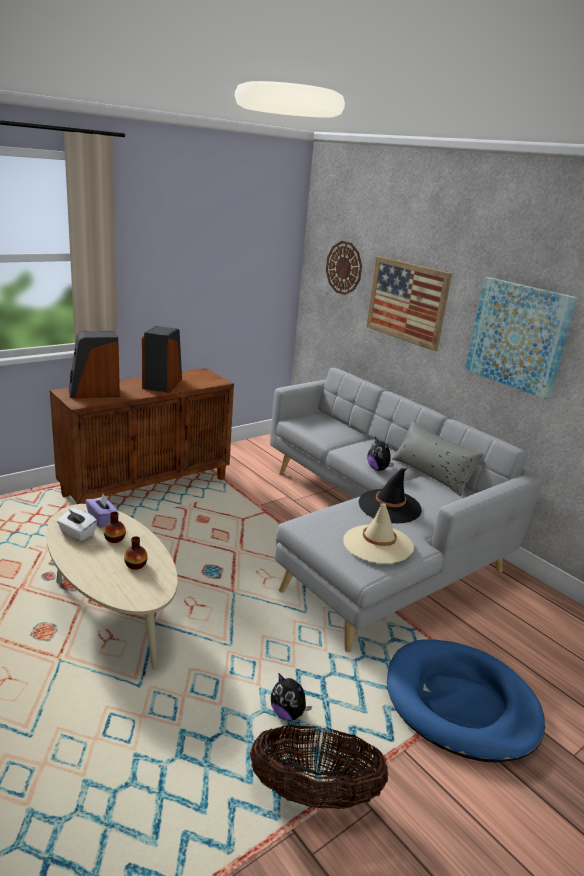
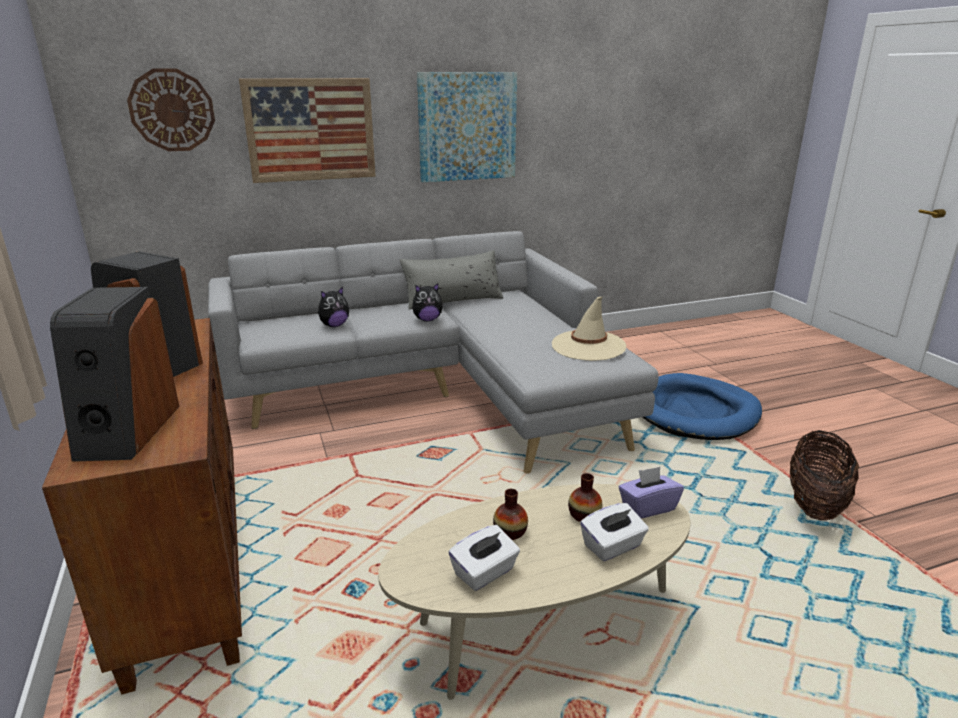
camera: 70 degrees left, 0 degrees up
(102, 519) = (447, 543): purple tissue box -> purple tissue box (647, 507)
(103, 576) = (612, 546): none -> white tissue box
(288, 713) = (721, 501): plush toy -> plush toy (334, 325)
(389, 506) = (514, 329): black hat -> none

